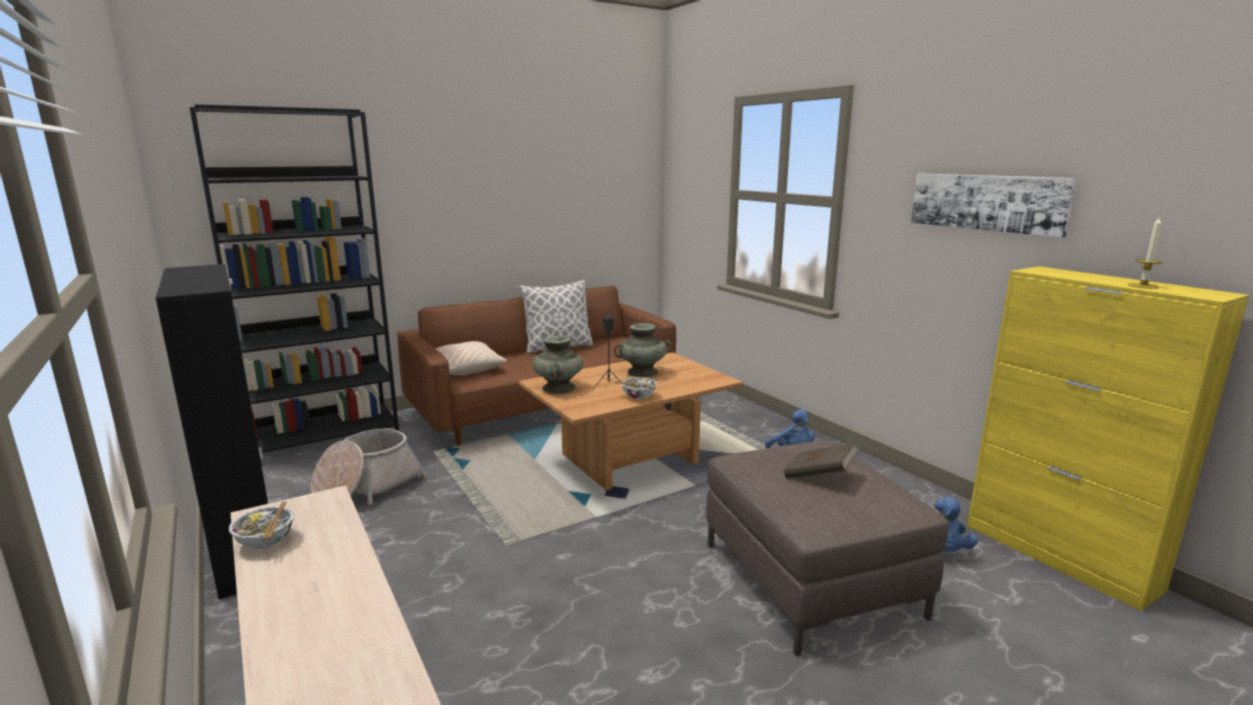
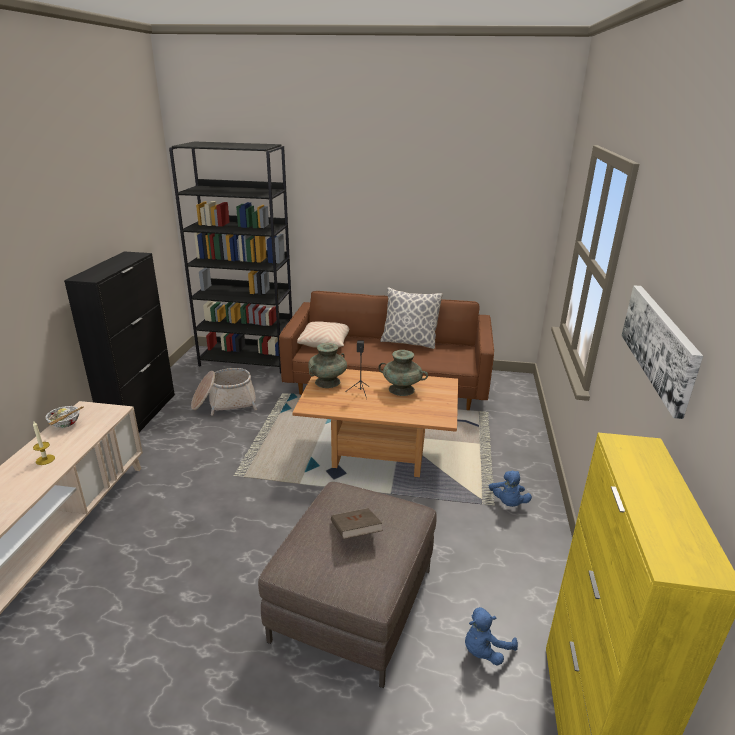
camera: 40 degrees right, 10 degrees up
(638, 397) = (360, 410): bowl -> none
(1143, 286) = (655, 516): candle -> candle (45, 459)

